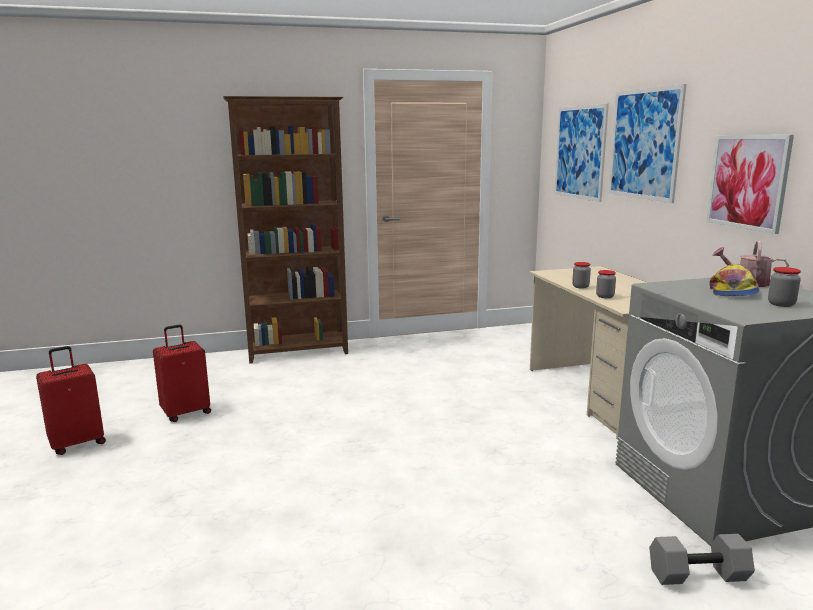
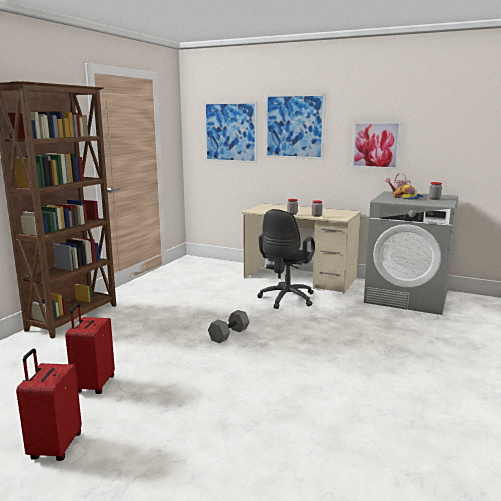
camera: 50 degrees left, 0 degrees up
(516, 414) = (285, 299): none -> black office chair
(698, 576) = (456, 325): grey dumbbell -> grey dumbbell (229, 335)

